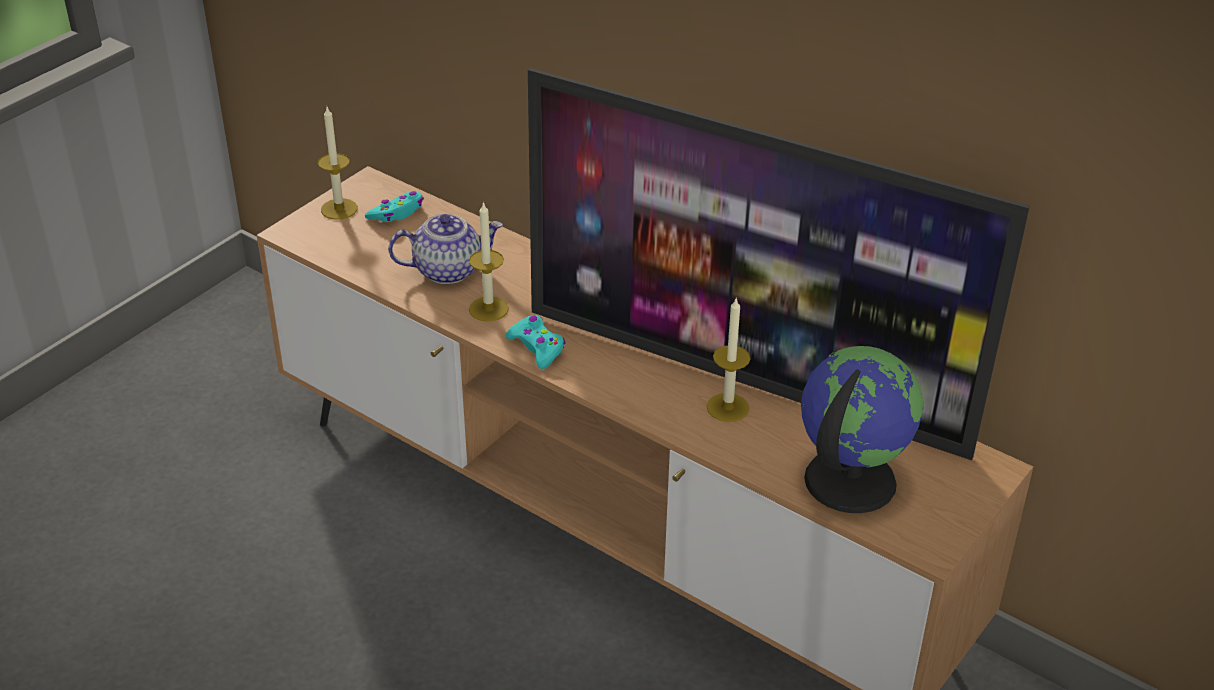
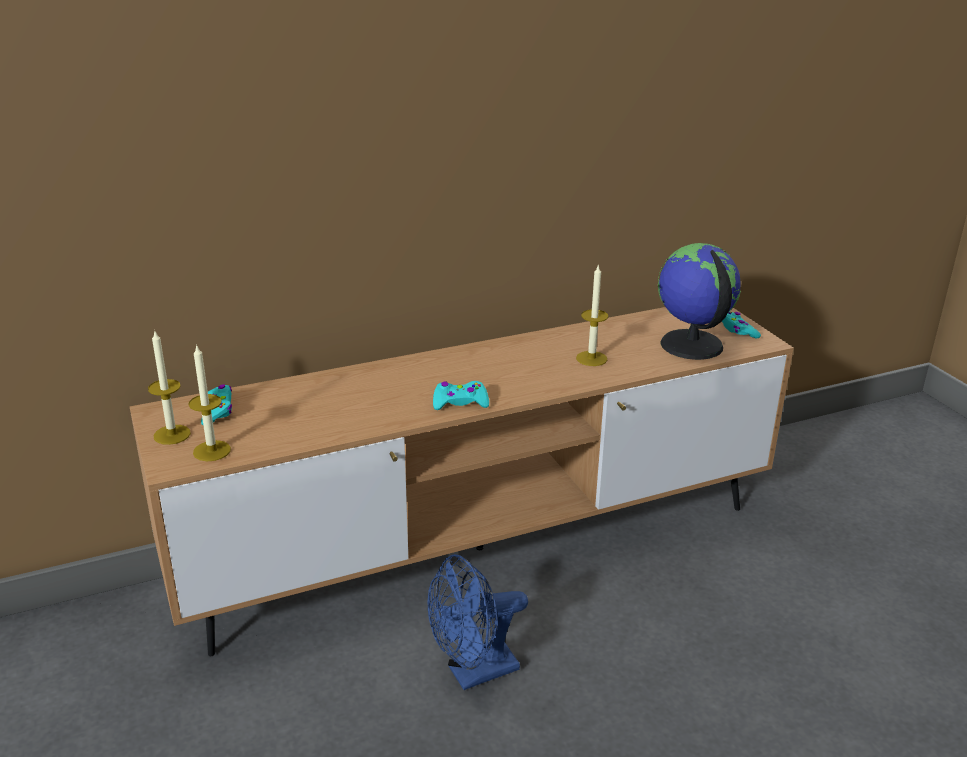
camera: 60 degrees left, 10 degrees down
(412, 609) = (473, 673): none -> blue fan
(448, 270) = (323, 410): teapot -> none
(488, 309) = (392, 408): candle -> candle (212, 451)
(745, 378) = (568, 345): television -> none
(941, 511) = (737, 330): none -> turquoise game controller

